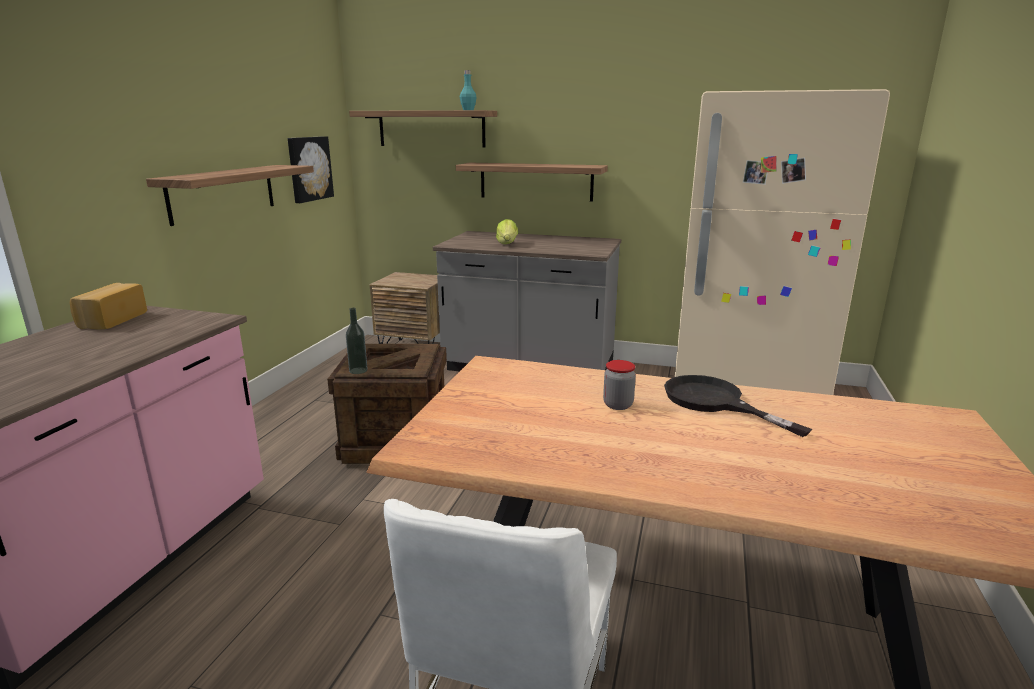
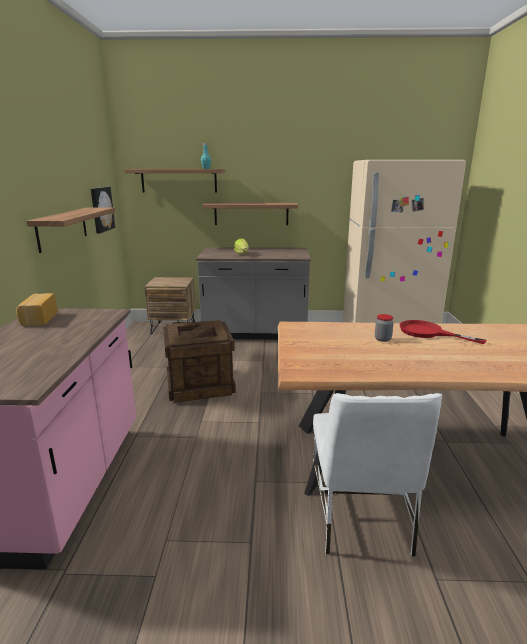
camera: 15 degrees left, 0 degrees up
(358, 370) = (183, 340): bottle -> none
(714, 402) = (428, 332): black frying pan -> red frying pan

